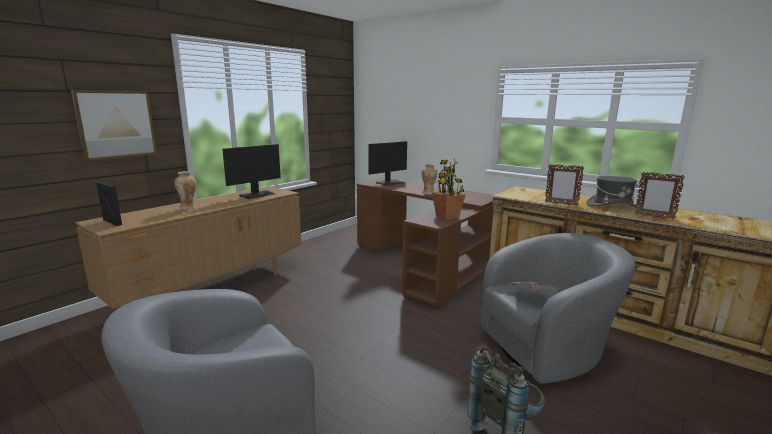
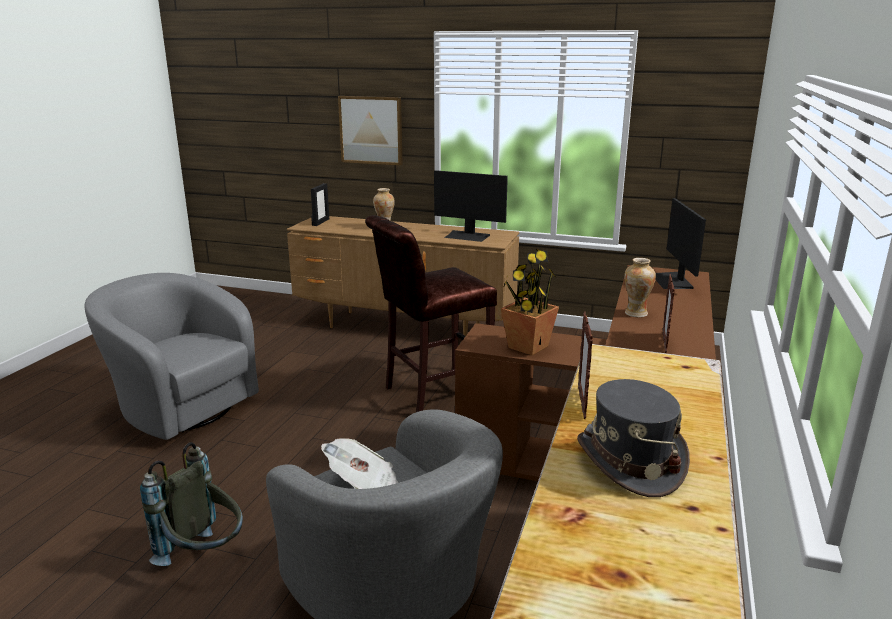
camera: 70 degrees right, 5 degrees up
(333, 300) = (432, 393): none -> brown stool
(390, 182) = (672, 281): monitor -> monitor turned 60 degrees clockwise
(654, 216) = (575, 509): picture frame -> picture frame (664, 343)

